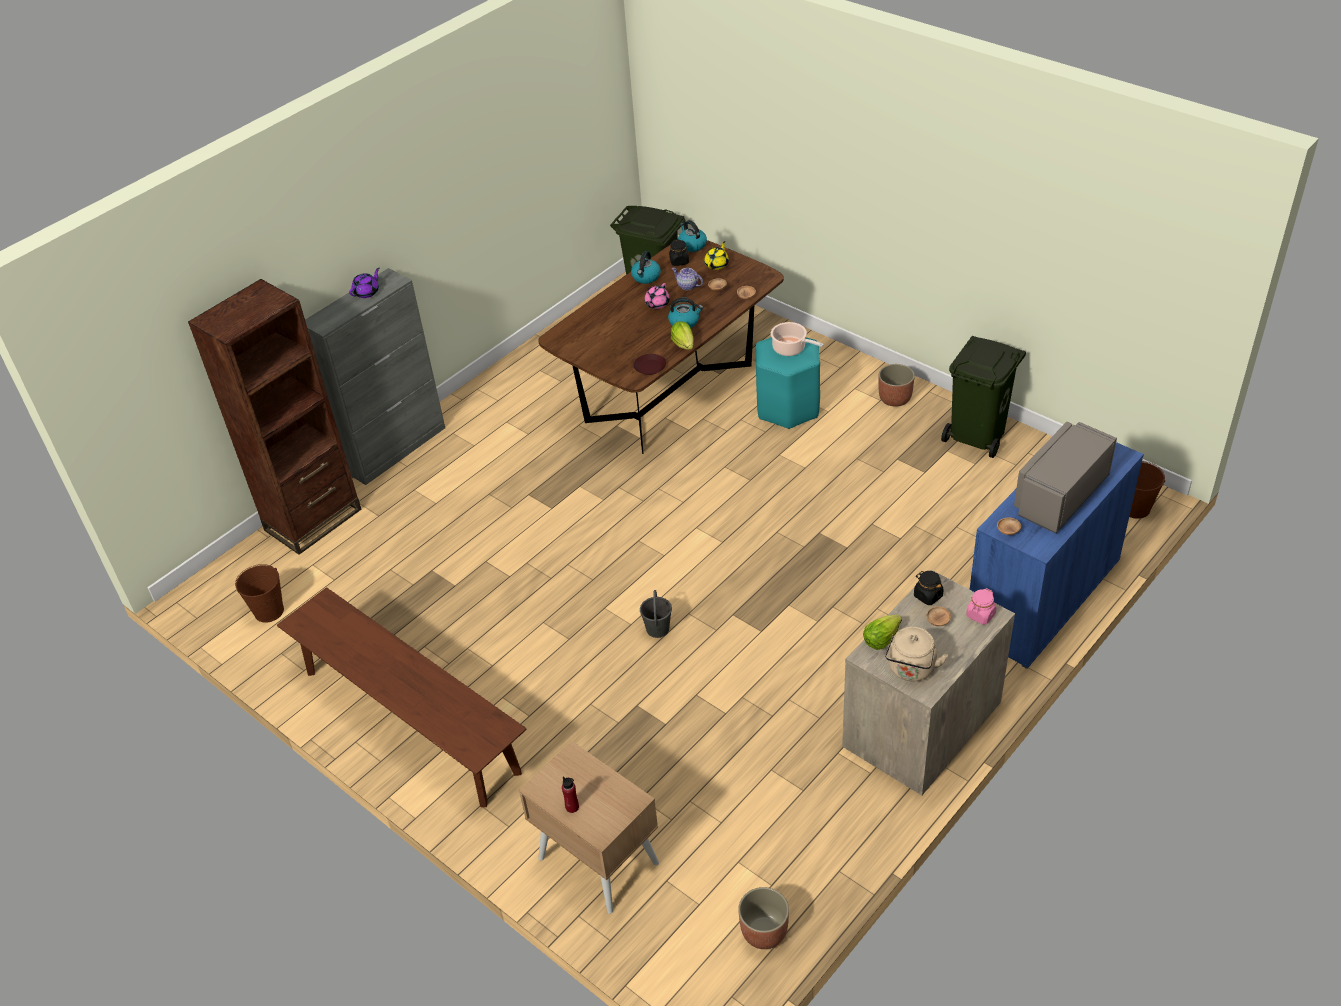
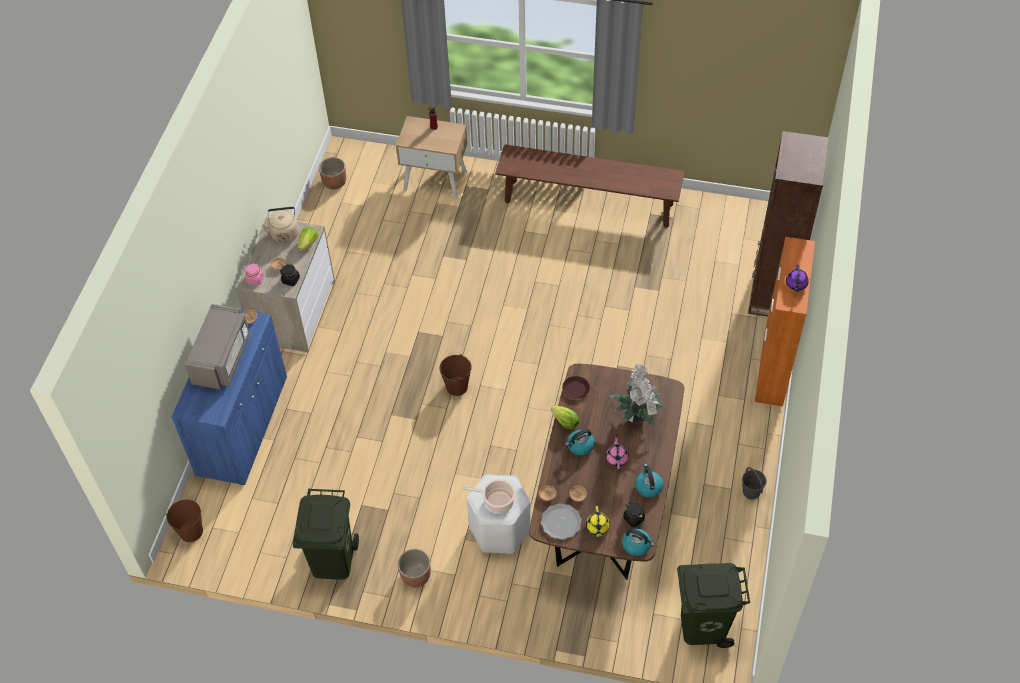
camera: 150 degrees right, 10 degrees up
(269, 611) = (733, 227): brown bucket -> brown bucket (456, 386)
(396, 449) = (773, 369): grey cabinet -> orange cabinet
(608, 329) = (636, 415): none -> potted plant
(657, 629) = (484, 308): grey bucket -> grey bucket (751, 492)
(687, 286) = (605, 489): teapot -> none
(748, 276) = (560, 522): none -> plate
(788, 408) = (499, 529): turquoise stool -> white stool

